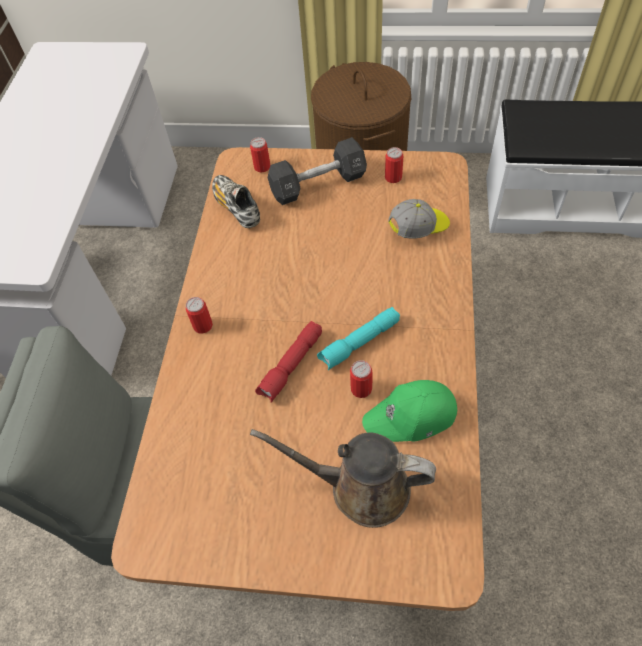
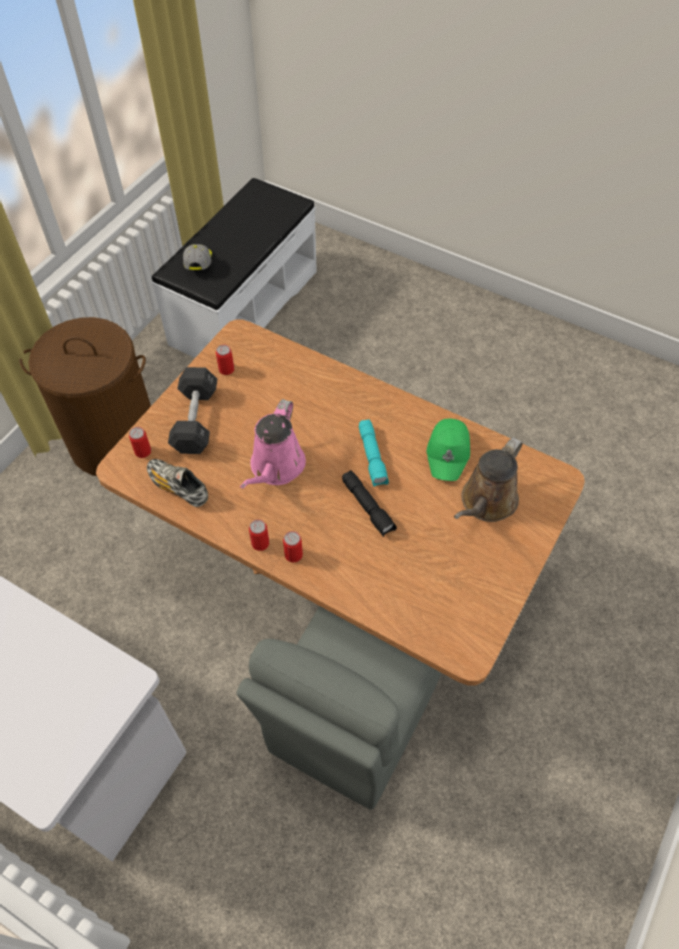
camera: 70 degrees left, 0 degrees up
(237, 207) = (178, 487): shoe -> shoe turned 45 degrees clockwise
(292, 366) = (368, 507): red flashlight -> black flashlight
(298, 266) = (275, 468): none -> pink watering can
(361, 389) = (411, 472): can -> can (260, 543)
(419, 228) = (290, 377): cap -> cap (199, 263)

